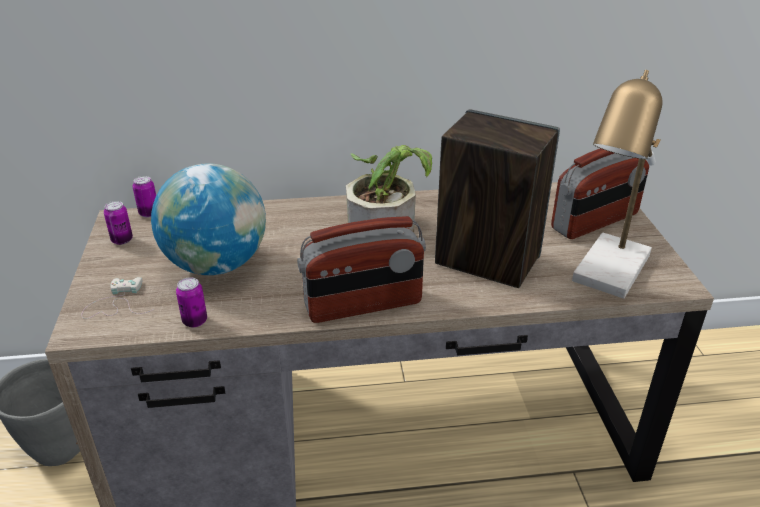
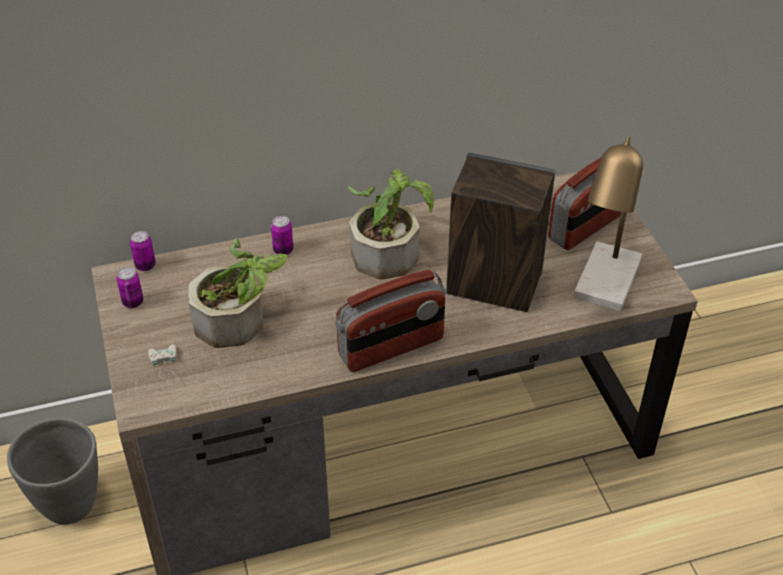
camera: 10 degrees left, 10 degrees up
(195, 321) = (243, 384): can -> can (283, 250)
(217, 264) = (239, 320): globe -> potted plant

